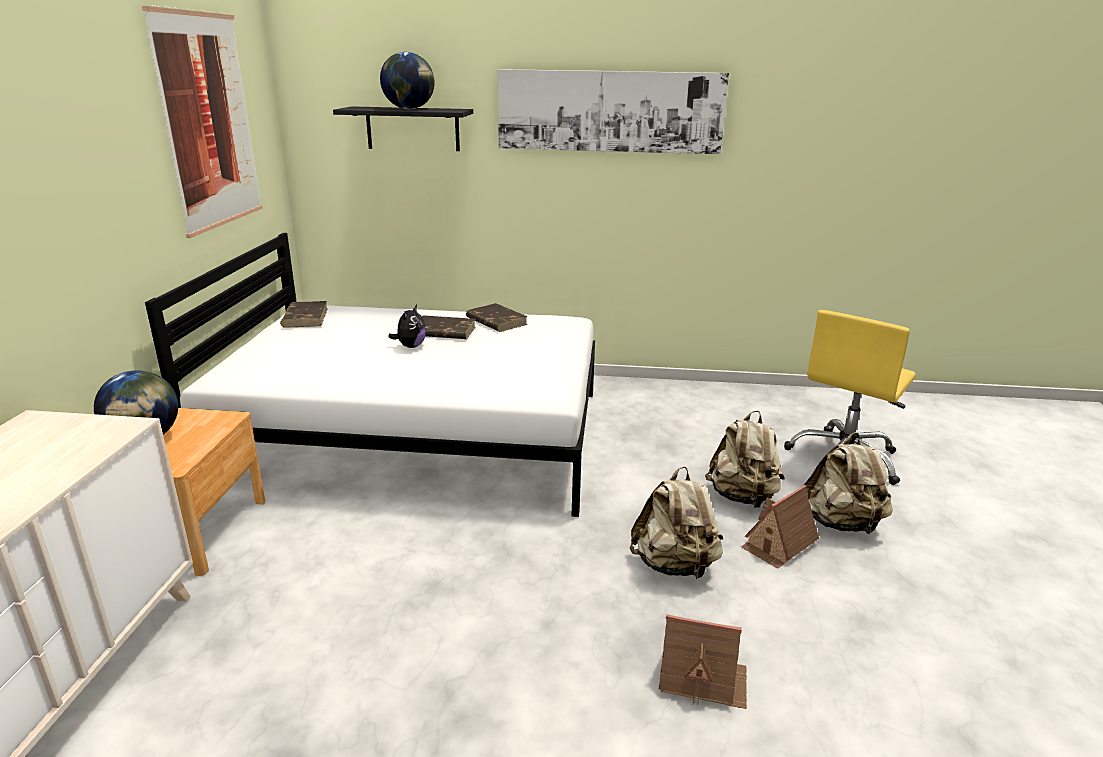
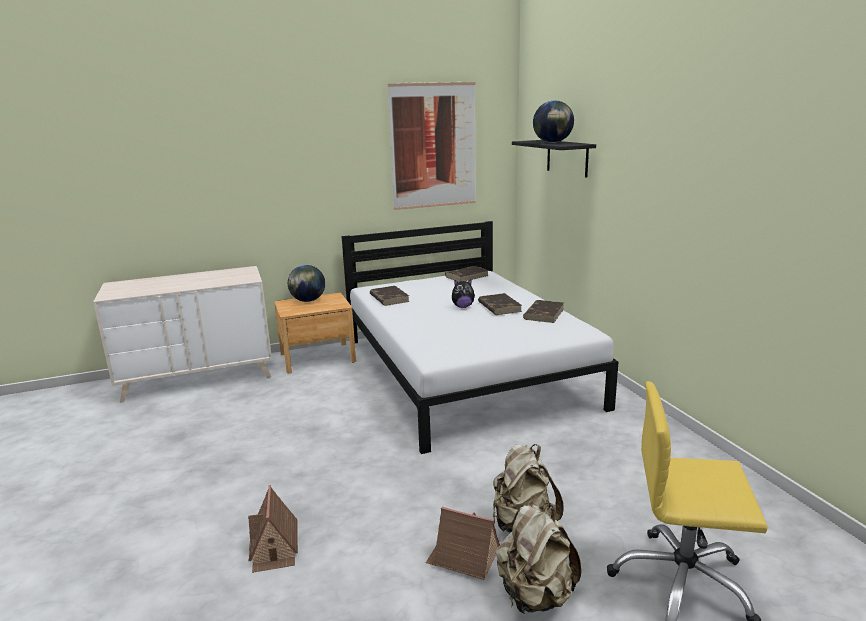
camera: 65 degrees right, 5 degrees down
(295, 375) = (389, 298): none -> brown book
(610, 111) = (676, 151): picture -> none
(674, 565) = (392, 509): beige backpack -> none

